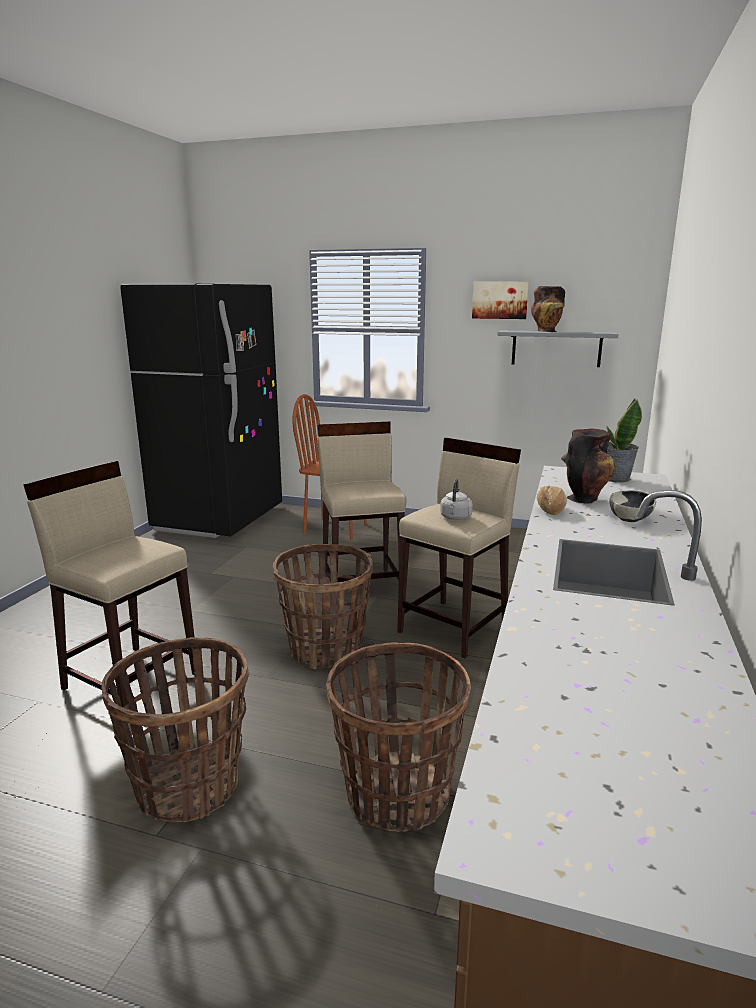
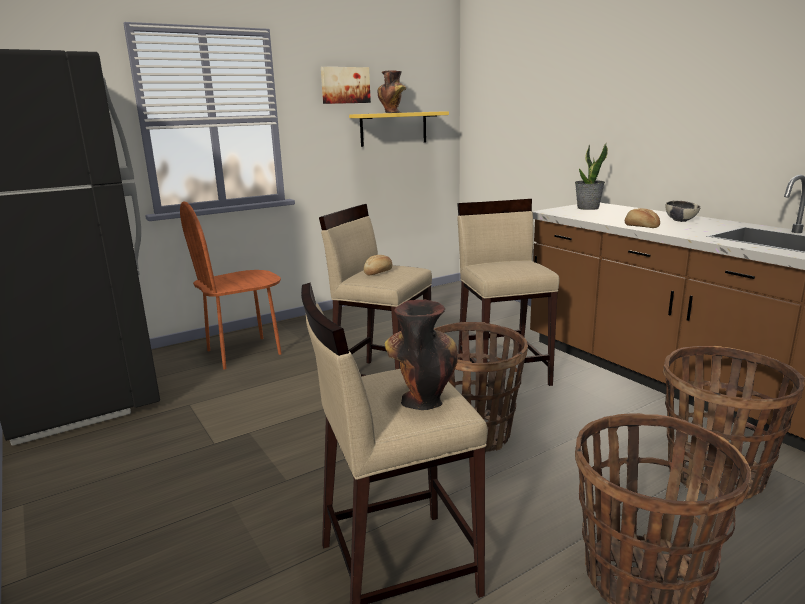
camera: 50 degrees left, 0 degrees up
(357, 485) = (379, 272): none -> bread
(455, 518) = (518, 267): grey kettle -> none
(556, 348) = (393, 128): grey shelf -> yellow shelf
(583, 498) = (623, 219): vase -> vase (421, 398)

